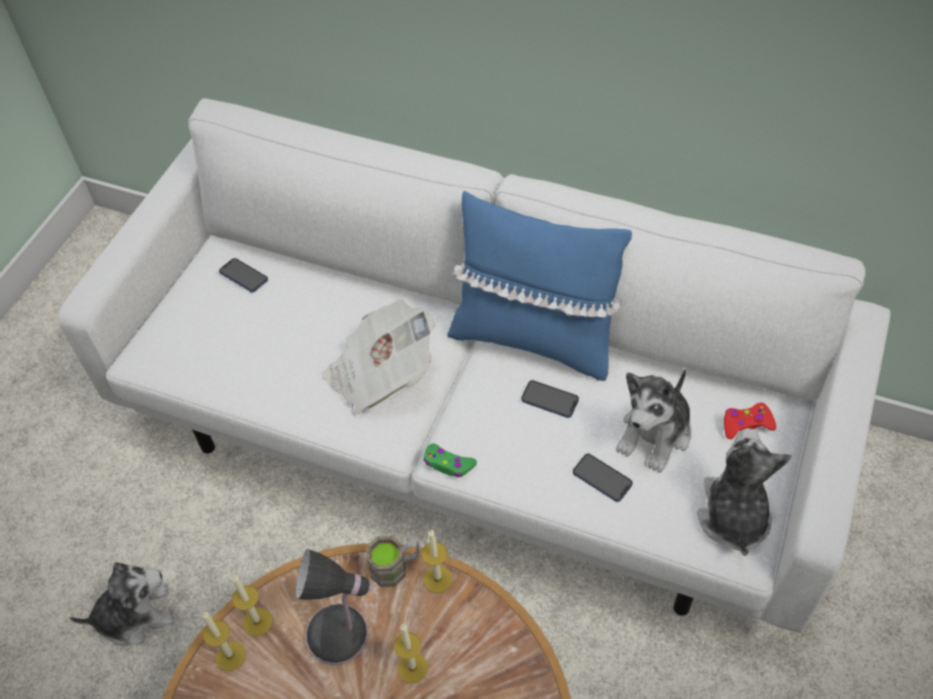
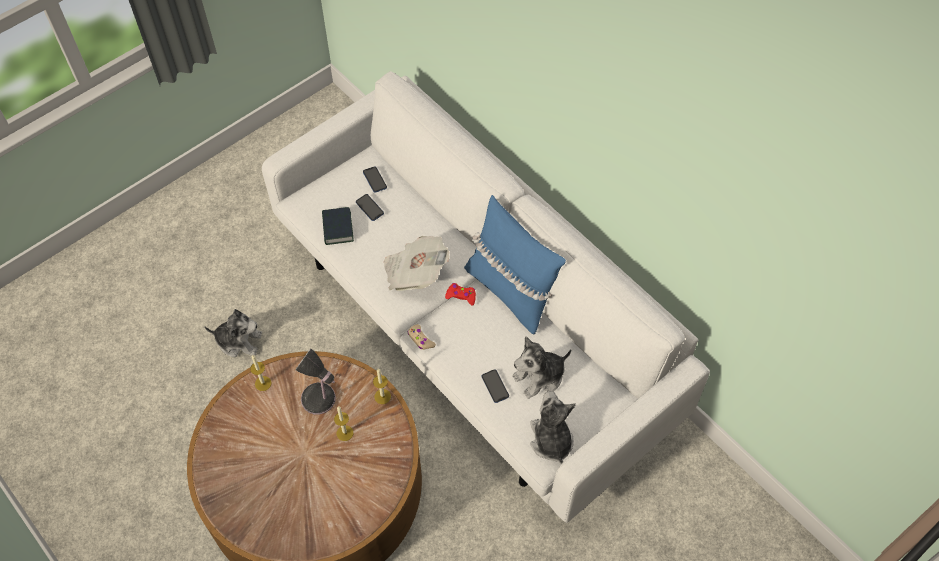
camera: 25 degrees right, 5 degrees up
(225, 364) = (337, 228): none -> book
(257, 621) = (284, 373): candle -> none
(396, 567) = (365, 380): brown mug -> none
(448, 464) = (420, 340): green game controller -> beige game controller
(549, 400) = (495, 330): phone -> phone (369, 208)
(733, 515) = (551, 440): plush toy -> plush toy turned 45 degrees counterclockwise
(746, 424) = (593, 396): red game controller -> red game controller (461, 296)

